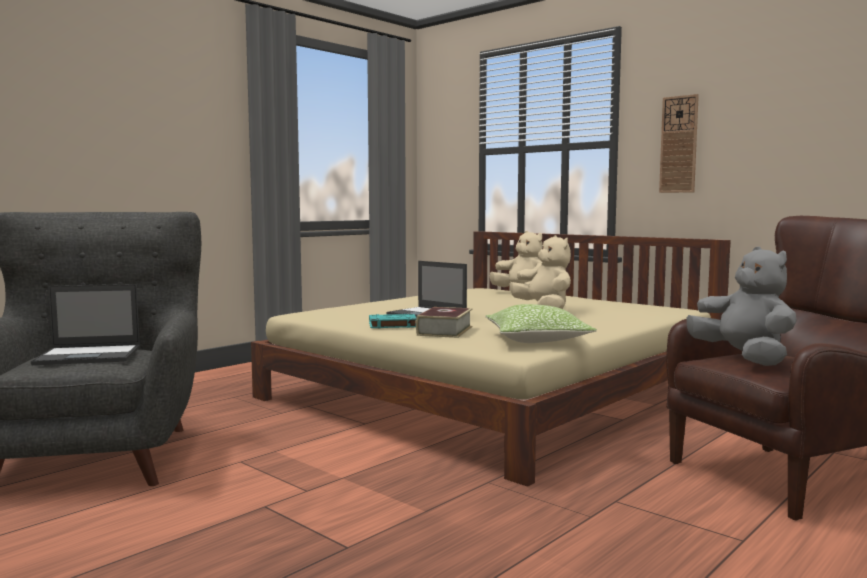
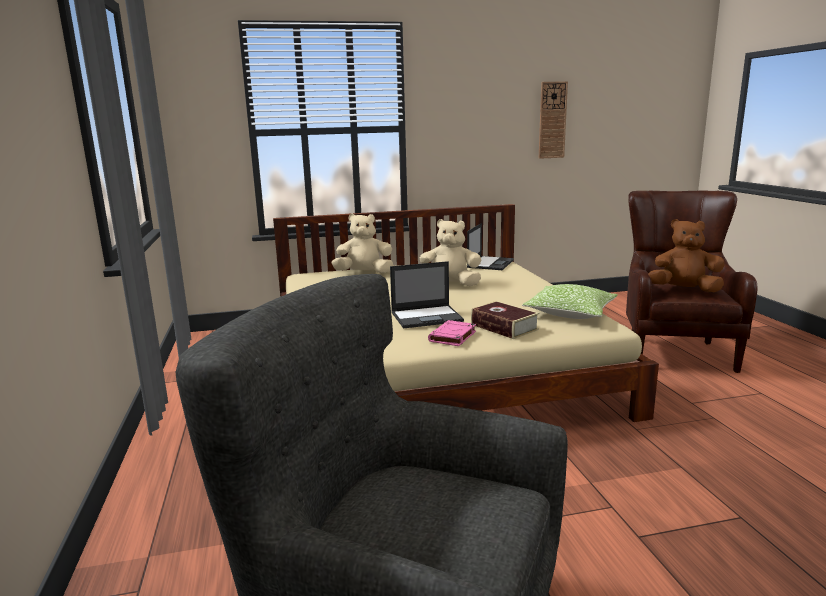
camera: 55 degrees left, 10 degrees up
(90, 356) = (440, 507): laptop -> laptop (490, 263)
(392, 325) = (452, 337): turquoise book -> pink book
(679, 144) = (458, 131): wall clock -> wall clock (552, 120)
(743, 358) = (683, 290): grey plush toy -> brown plush toy

